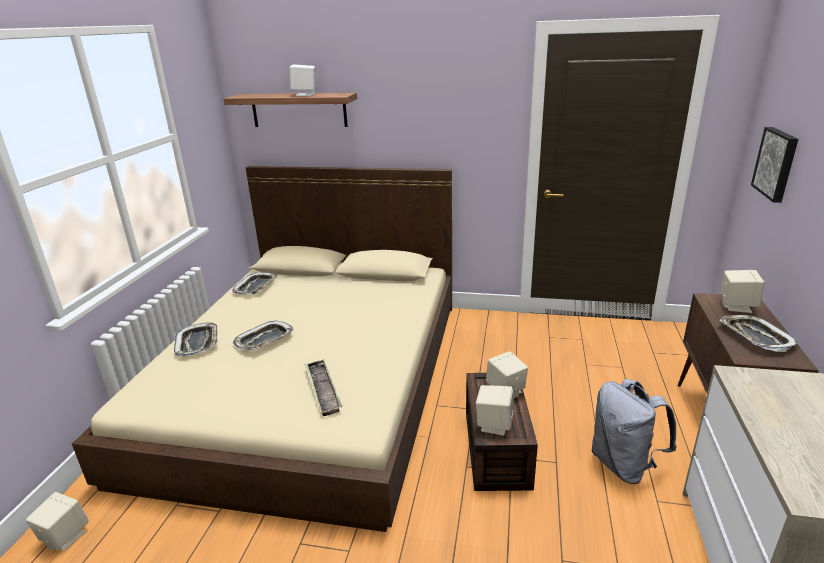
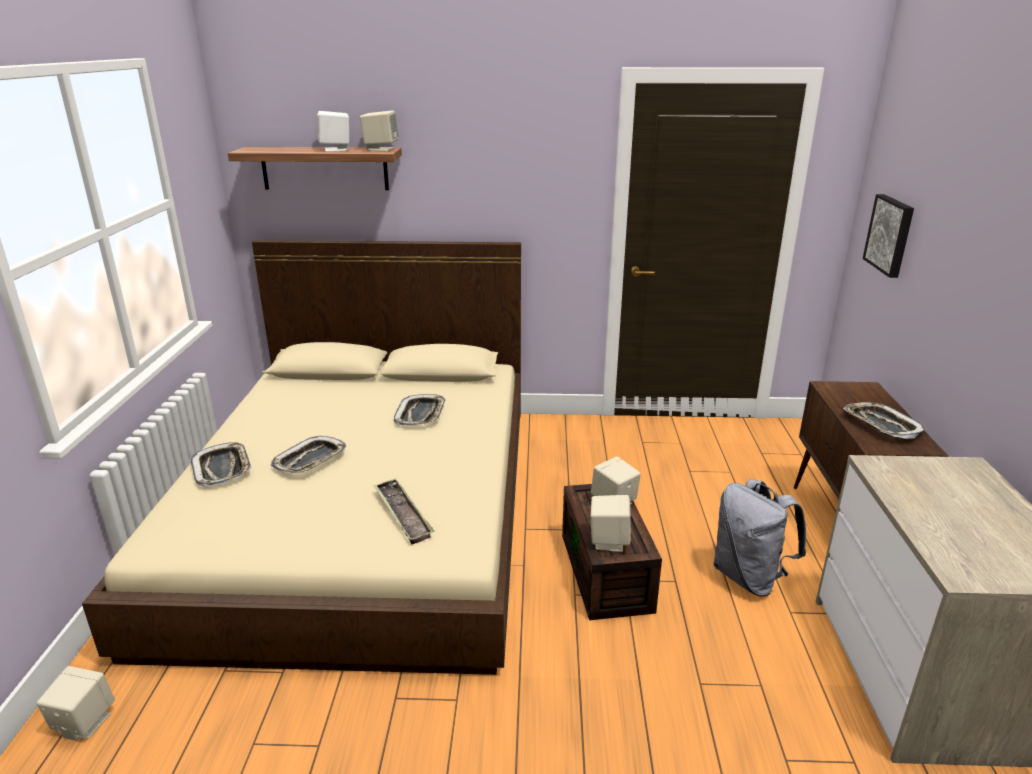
camera: 10 degrees left, 0 degrees up
(256, 287) = (277, 396): tray -> tray (421, 414)
(736, 306) = (857, 393): beige speaker -> beige speaker (380, 149)

